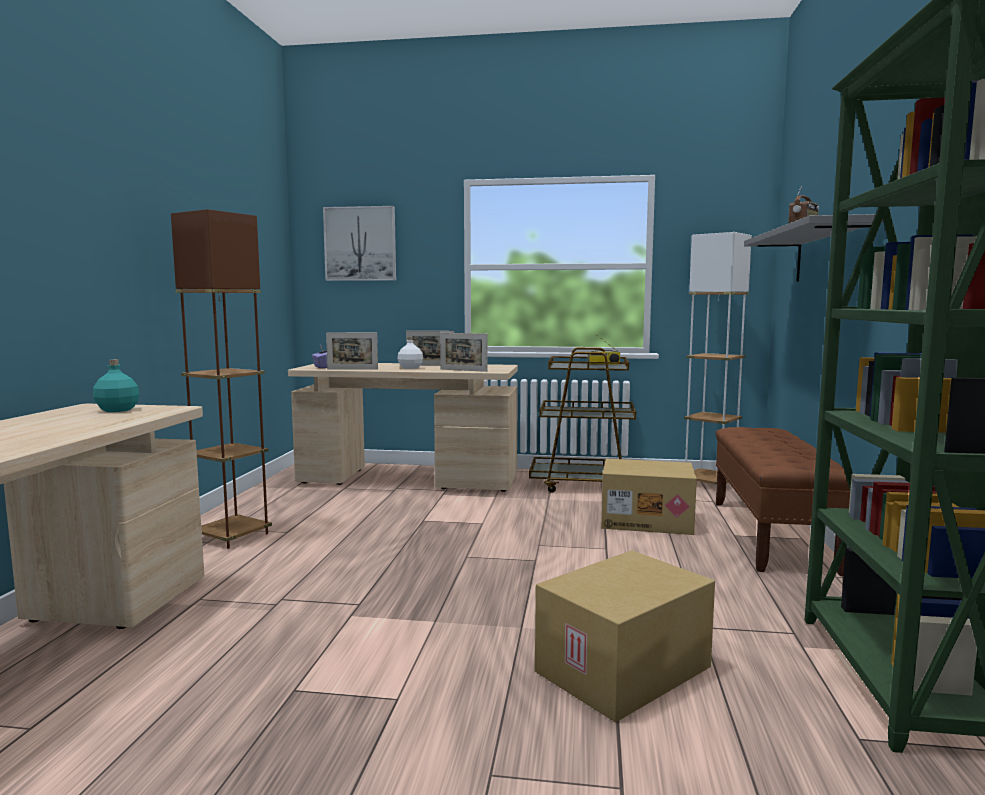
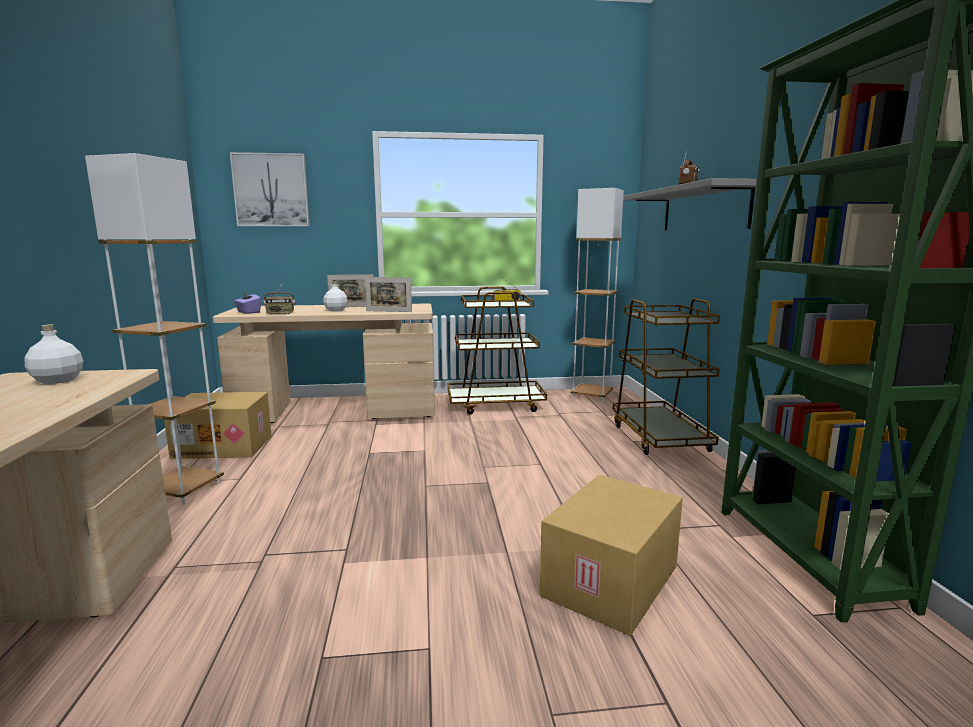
camera: 15 degrees left, 5 degrees up
(117, 410) = (57, 381): turquoise bottle -> white bottle
(232, 536) = (183, 490): brown floor lamp -> white floor lamp
(352, 369) = (280, 313): picture frame -> radio
(647, 521) = (560, 434): cardboard box -> cardboard box (224, 446)
(771, 535) = (659, 438): brown bench -> brown cart

